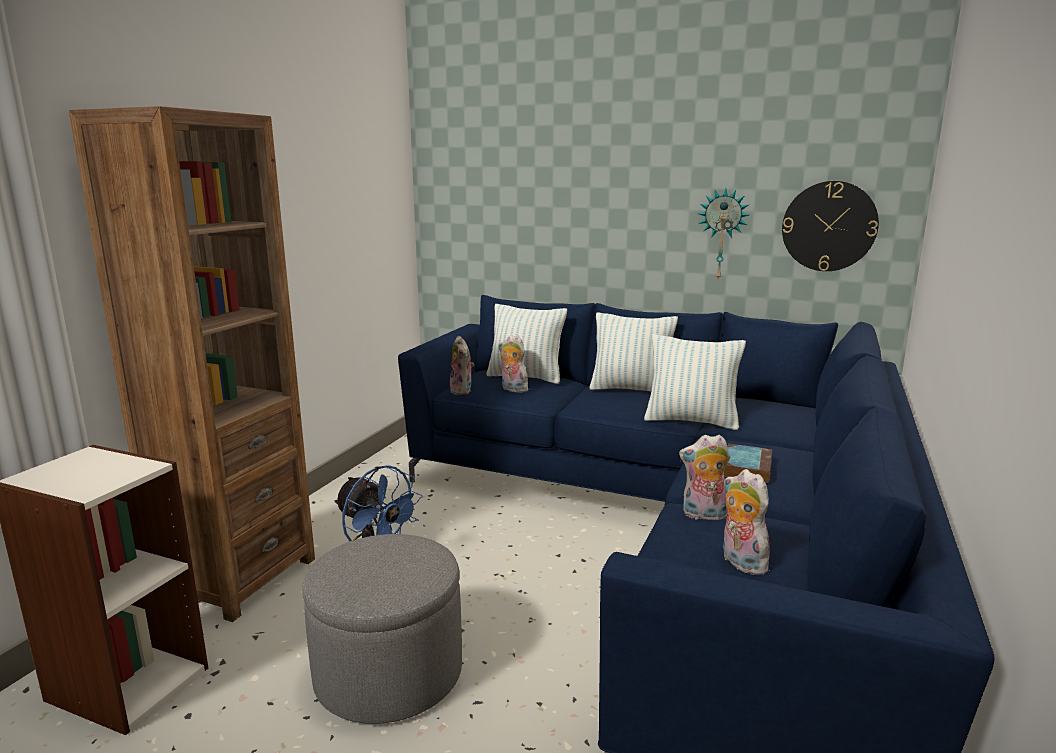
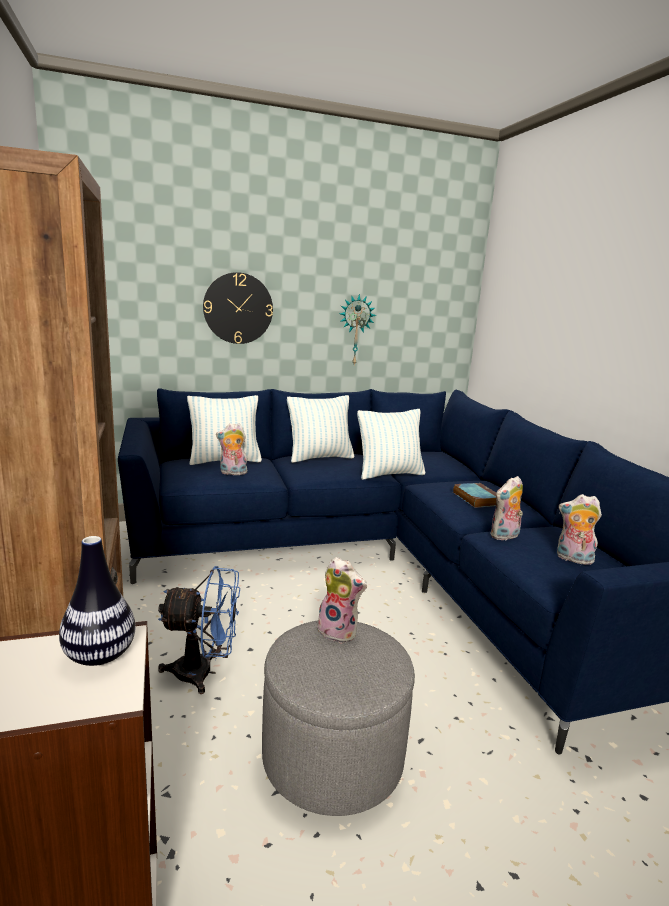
camera: 40 degrees left, 0 degrees up
(120, 471) = (99, 656): none -> vase
(463, 391) = (187, 482): plush toy -> plush toy (339, 631)
(829, 226) = (424, 324): wall clock -> wall clock (238, 308)

